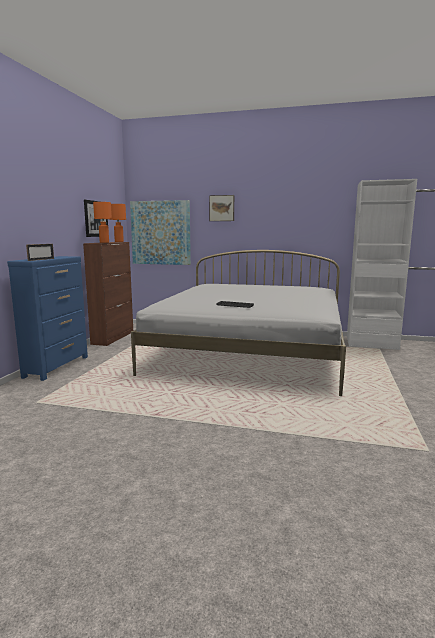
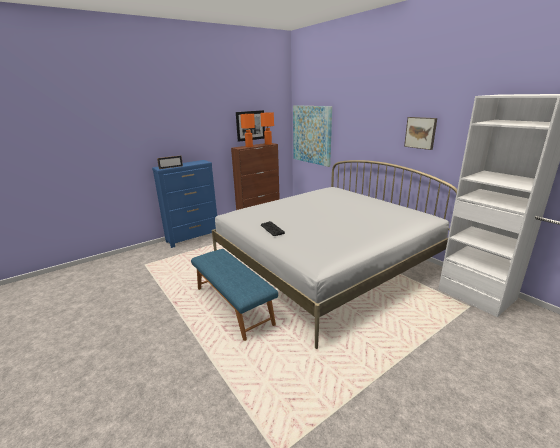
camera: 40 degrees right, 10 degrees up
(222, 208) = (356, 115): picture -> picture (421, 132)
(224, 397) = (234, 305): none -> blue bench

